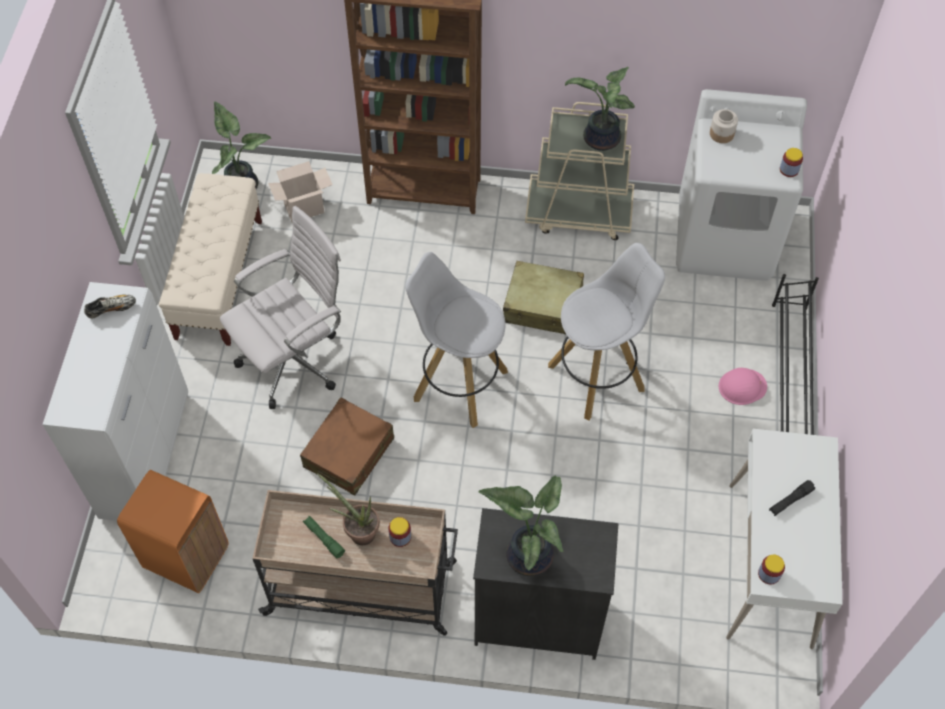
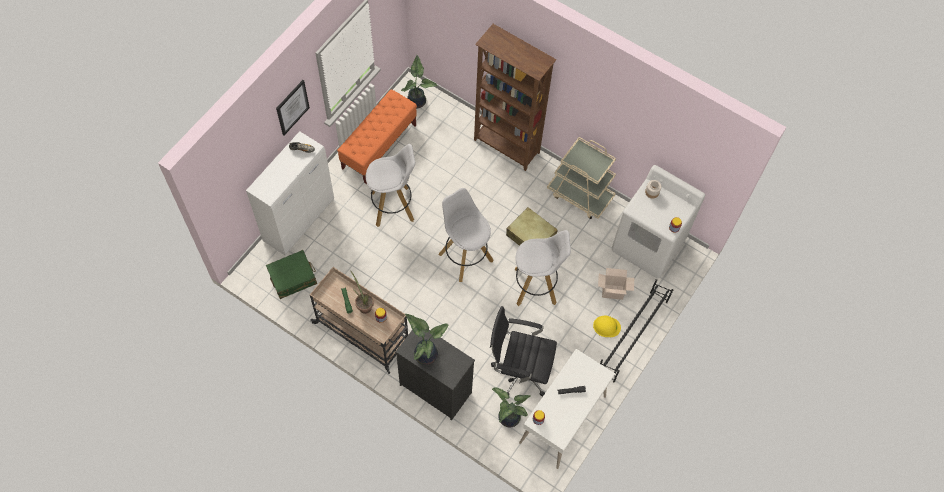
camera: 25 degrees right, 5 degrees up
(63, 234) = (292, 107): none -> picture
(186, 556) = (293, 278): orange trash can -> green suitcase
(219, 279) = (379, 146): beige bench -> orange bench
(295, 360) = (393, 206): white office chair -> white stool
(305, 207) = (441, 127): cardboard box -> cardboard box (613, 291)
(349, 453) = (393, 265): brown suitcase -> none
(599, 140) = (593, 165): potted plant -> potted plant (507, 417)
(653, 522) = (518, 371): none -> black office chair
(742, 386) = (606, 326): pink hard hat -> yellow hard hat

